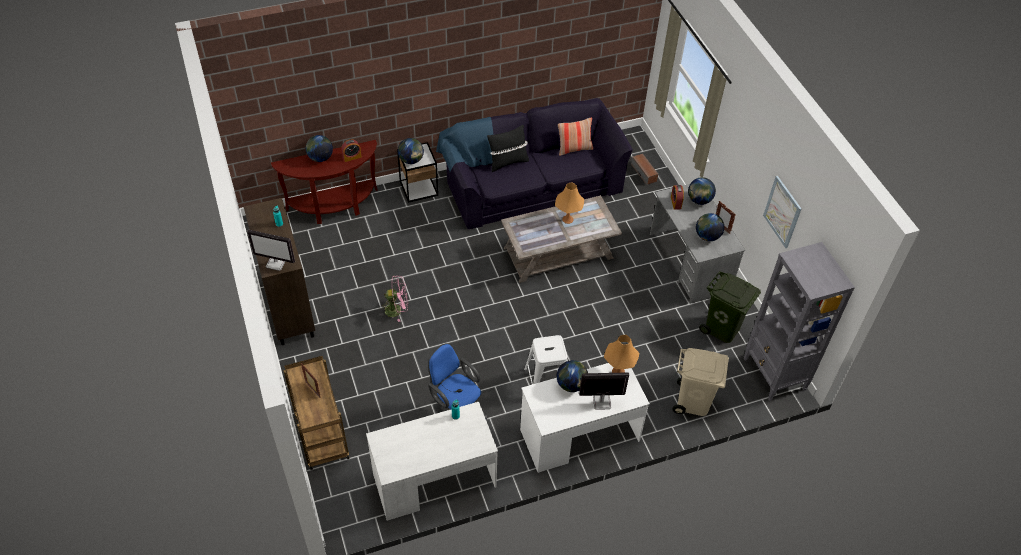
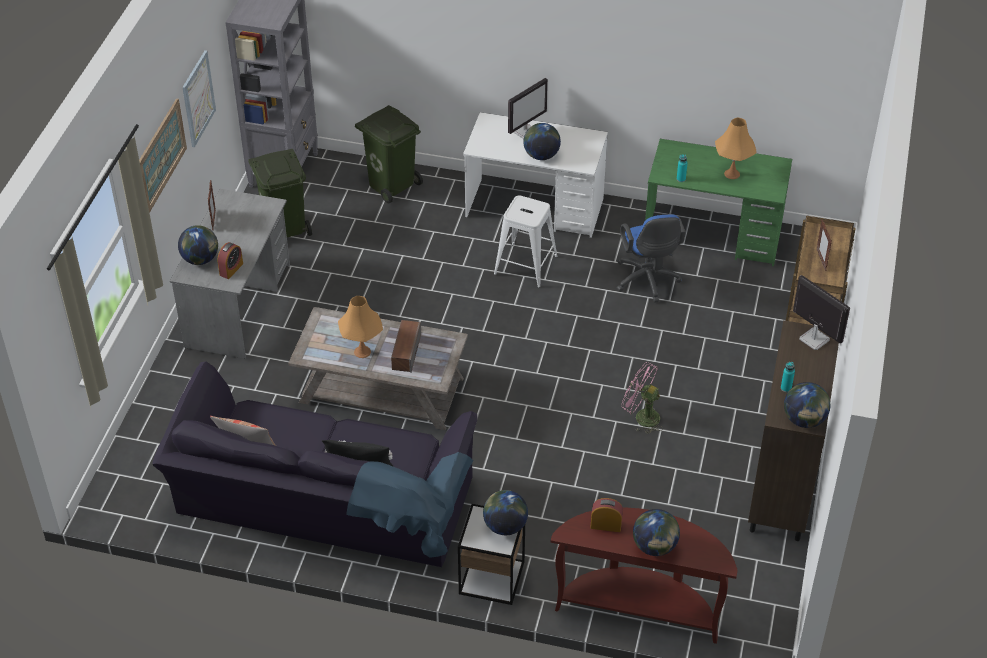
camera: 145 degrees left, 5 degrees down
(434, 481) = (712, 236): white desk -> green desk
(601, 402) = (525, 131): monitor -> monitor turned 75 degrees counterclockwise
(618, 371) = (483, 146): orange table lamp -> orange table lamp (732, 174)
(644, 173) = (156, 441): speaker -> speaker (406, 352)
(693, 402) = (392, 184): beige trash can -> green trash can
(707, 236) = (242, 219): globe -> globe (804, 420)
(748, 158) = (161, 155): none -> picture

